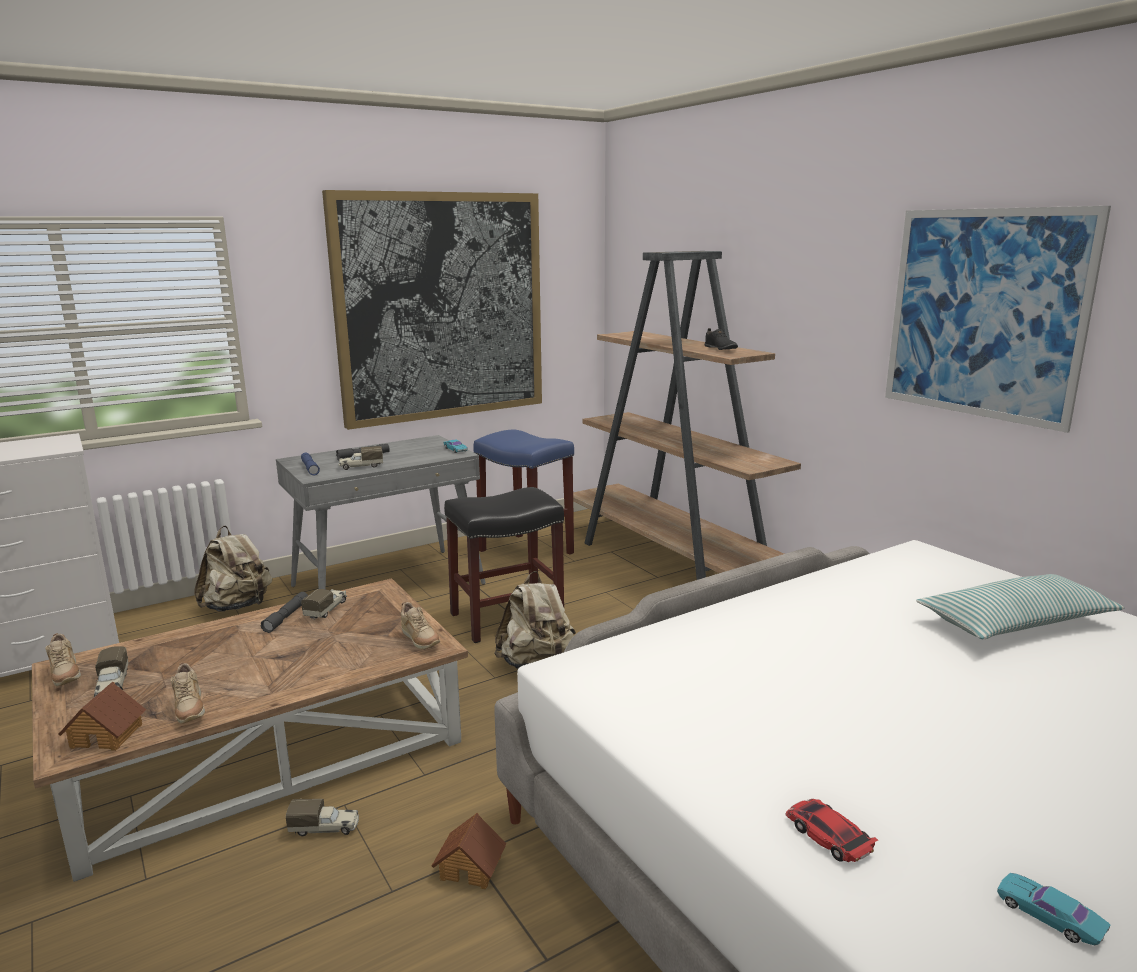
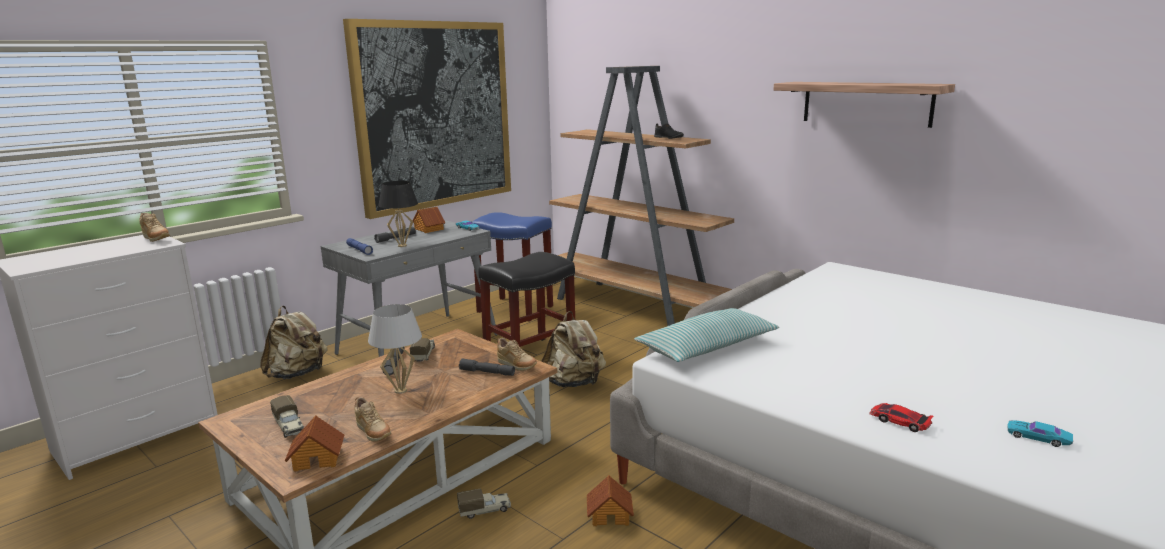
camera: 15 degrees left, 0 degrees up
(66, 677) = (240, 426): beige shoe -> beige shoe (156, 239)
(264, 656) = (400, 391): none -> white table lamp
(361, 466) = (402, 246): toy truck -> black table lamp
(379, 645) = (487, 372): none -> grey flashlight
(410, 447) = (428, 229): none -> toy house
(983, 314) = (866, 103): picture -> shelf
(1015, 623) = (922, 301): pillow -> pillow (706, 348)

